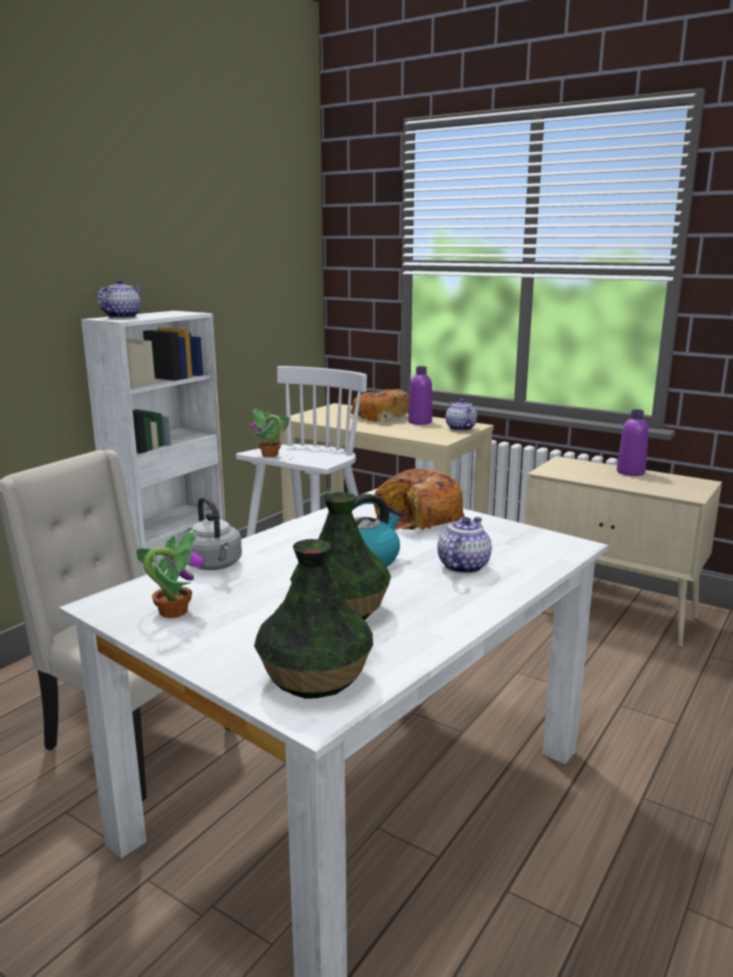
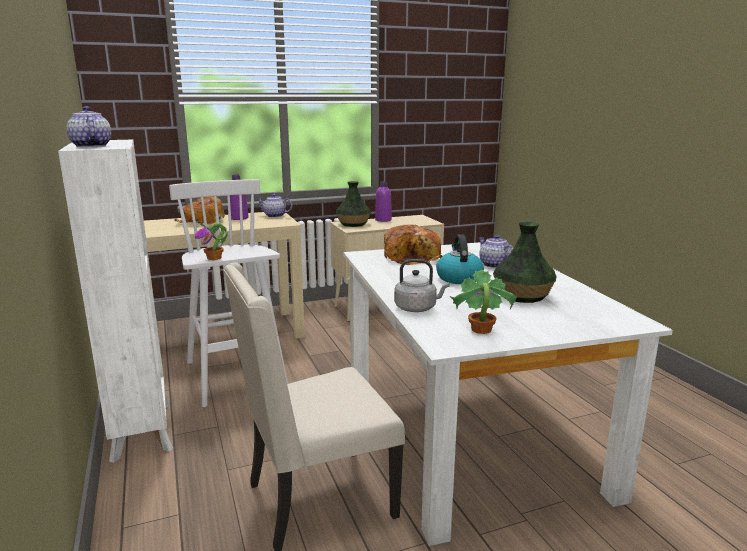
camera: 55 degrees left, 0 degrees up
(315, 676) = (597, 315): vase -> vase (353, 224)

